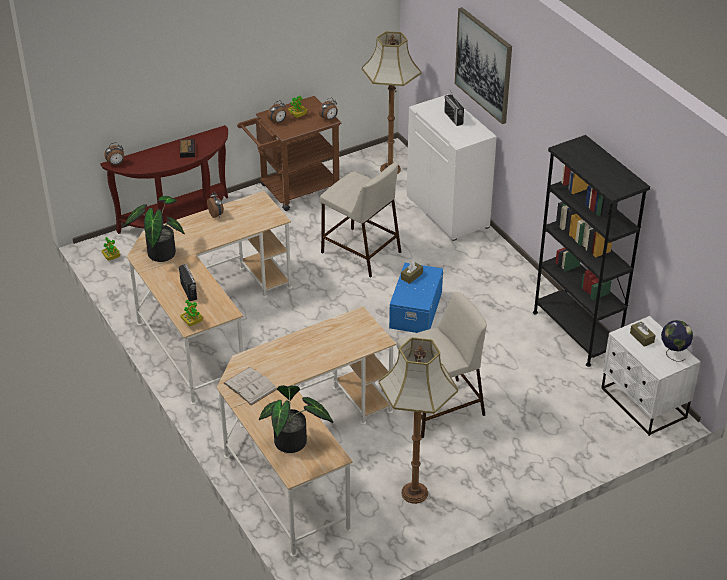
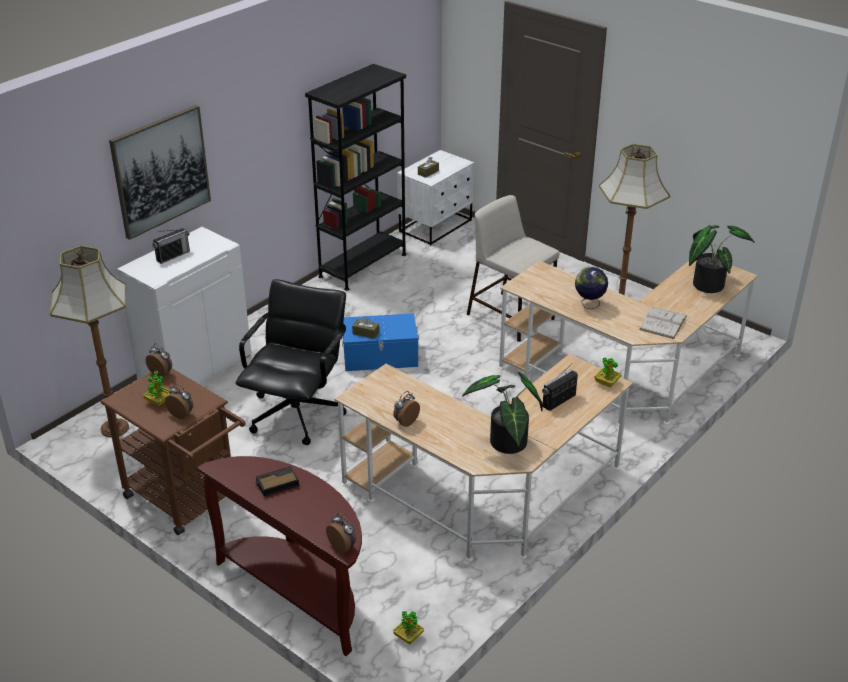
camera: 110 degrees left, 5 degrees down
(360, 252) = (297, 414): beige stool -> black office chair
(673, 353) = (438, 159): globe -> globe (589, 304)

